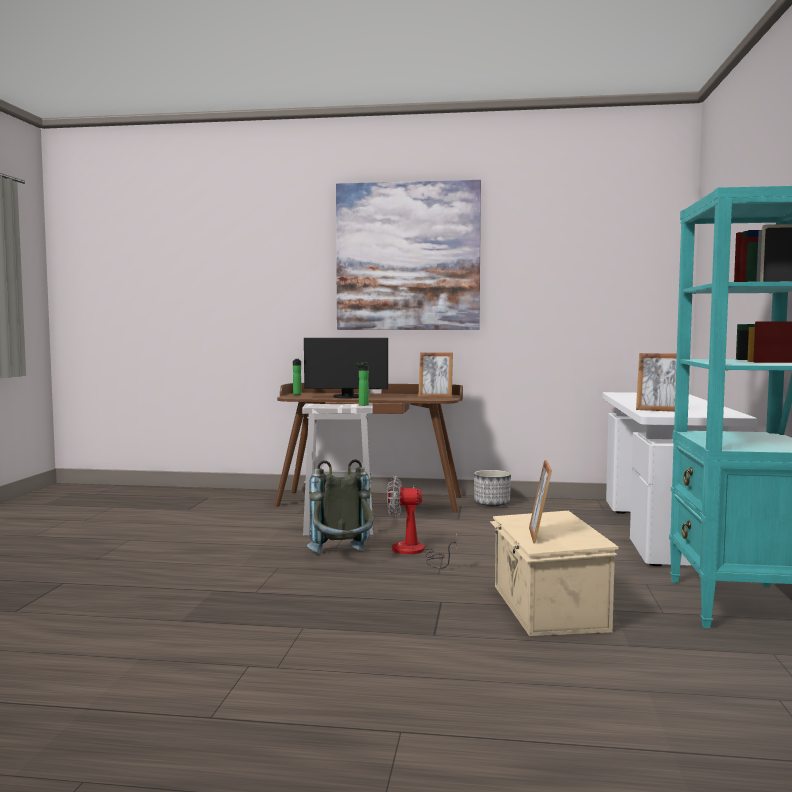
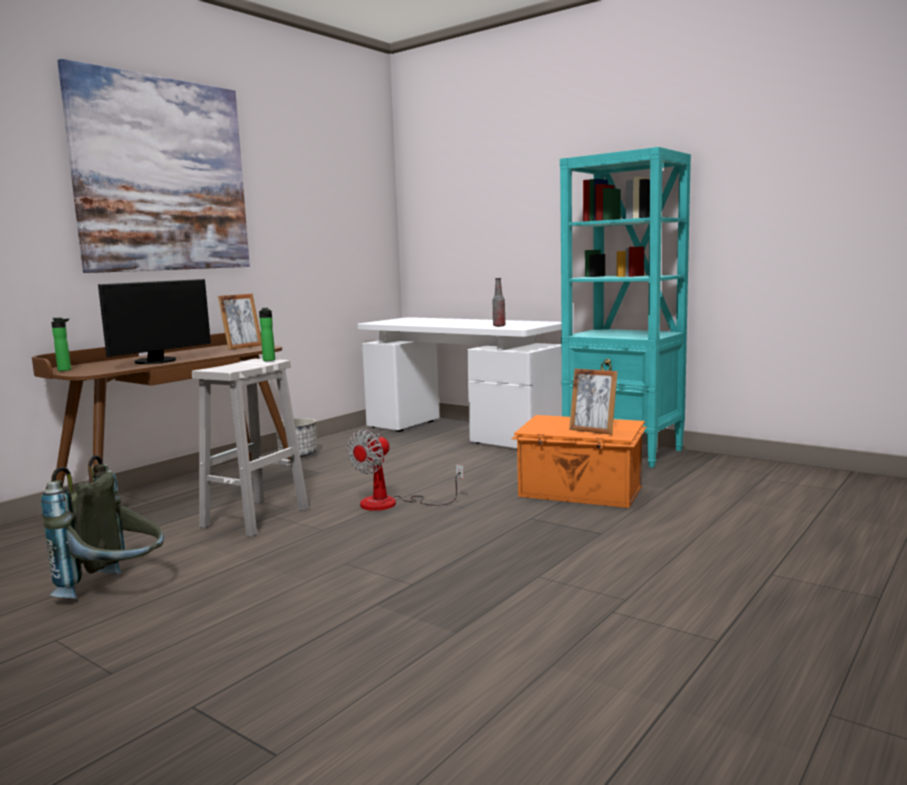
camera: 60 degrees left, 5 degrees up
(342, 558) = (361, 532): grey backpack -> grey backpack (117, 589)
(547, 608) = (580, 492): beige storage box -> orange storage box
(658, 410) = (499, 326): picture frame -> bottle

